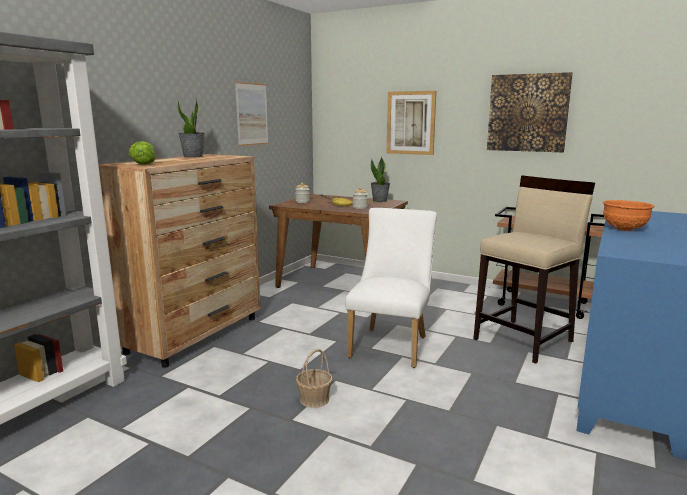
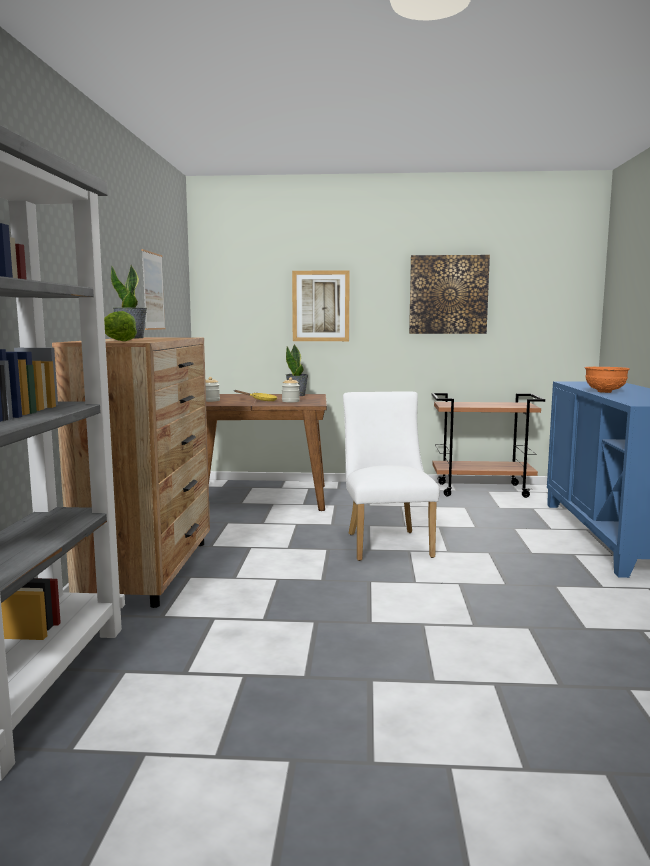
camera: 25 degrees left, 5 degrees down
(314, 399) = (371, 601): basket -> none
(524, 340) = (501, 520): beige stool -> none

